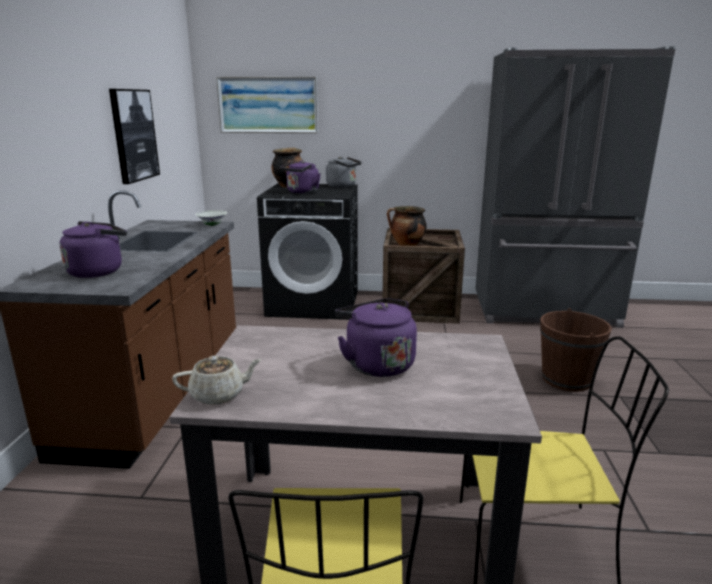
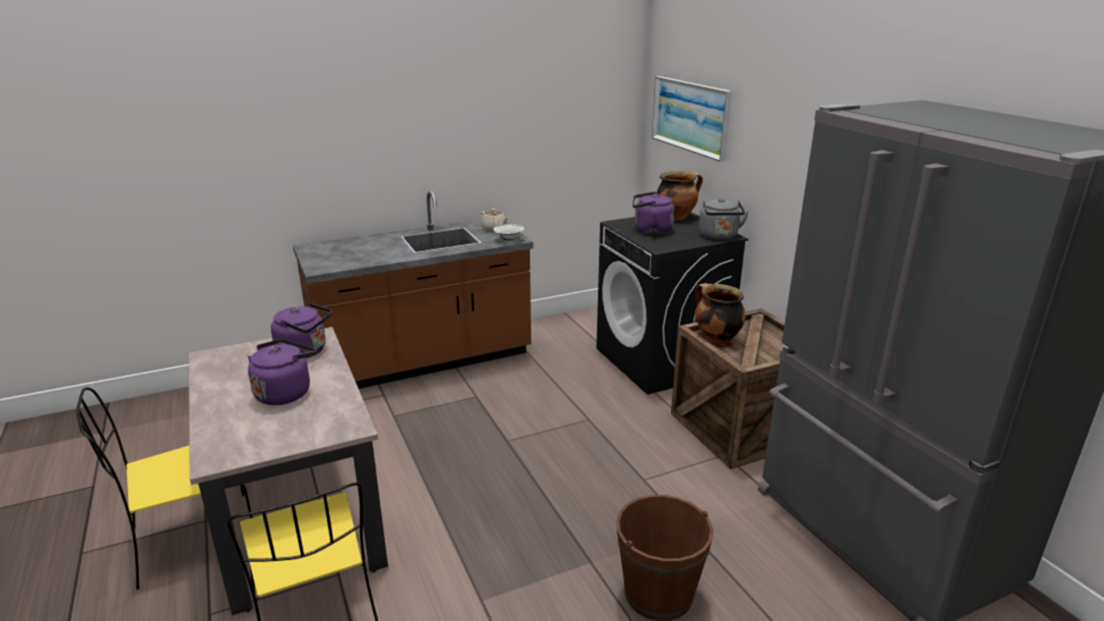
camera: 60 degrees right, 5 degrees up
(98, 271) = (348, 252): purple kettle -> purple kettle (305, 352)
(133, 135) = (501, 139): picture -> none
(219, 395) = (218, 356): beige teapot -> beige teapot (494, 228)

